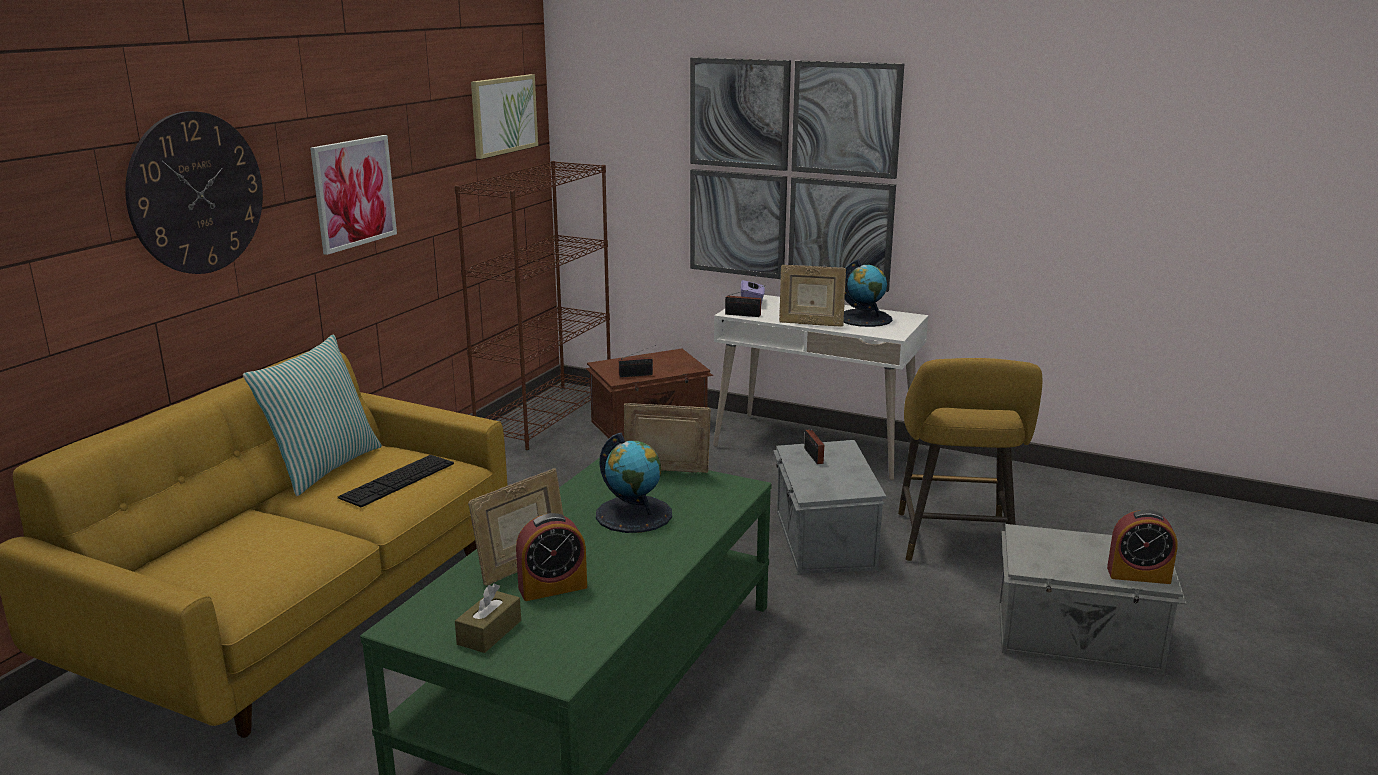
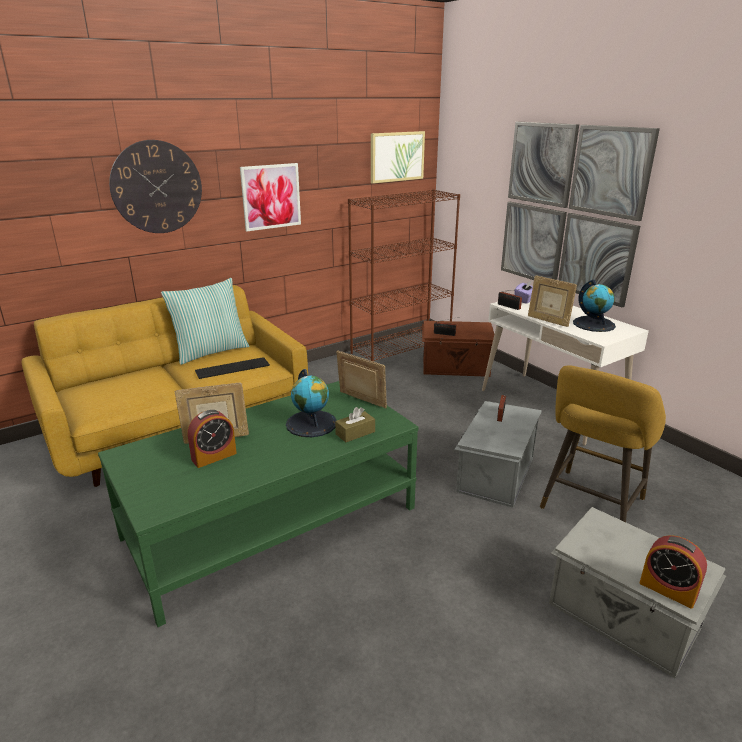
camera: 30 degrees right, 5 degrees up
(489, 632) = (152, 473): brown tissue box -> brown tissue box (355, 433)
(552, 587) = (214, 456): alarm clock -> alarm clock turned 45 degrees counterclockwise

